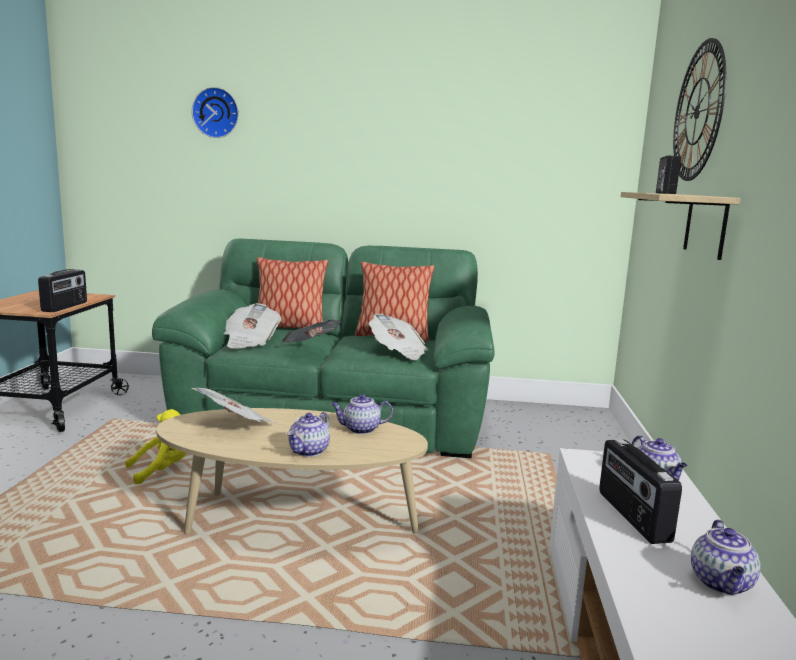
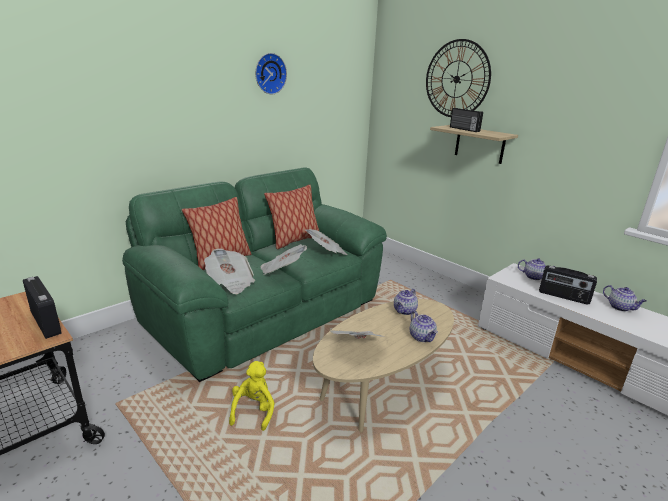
camera: 50 degrees left, 10 degrees up
(216, 113) = (77, 67): wall clock -> wall clock (269, 73)

